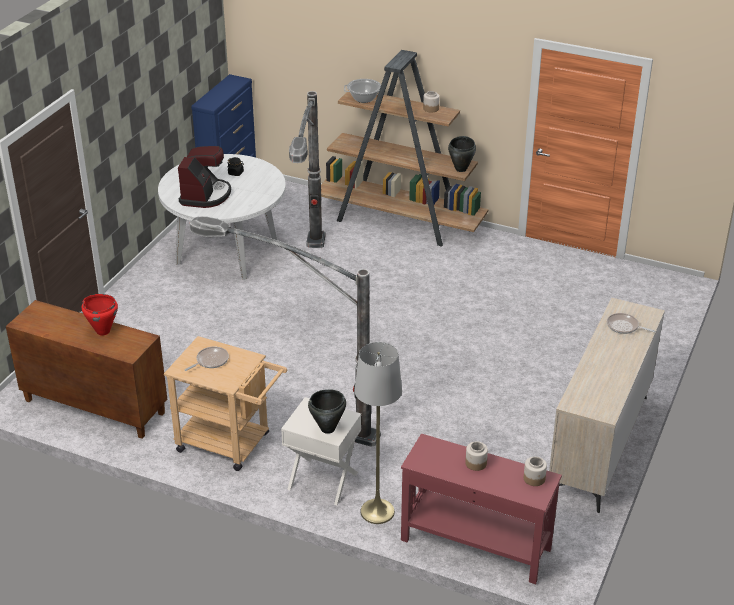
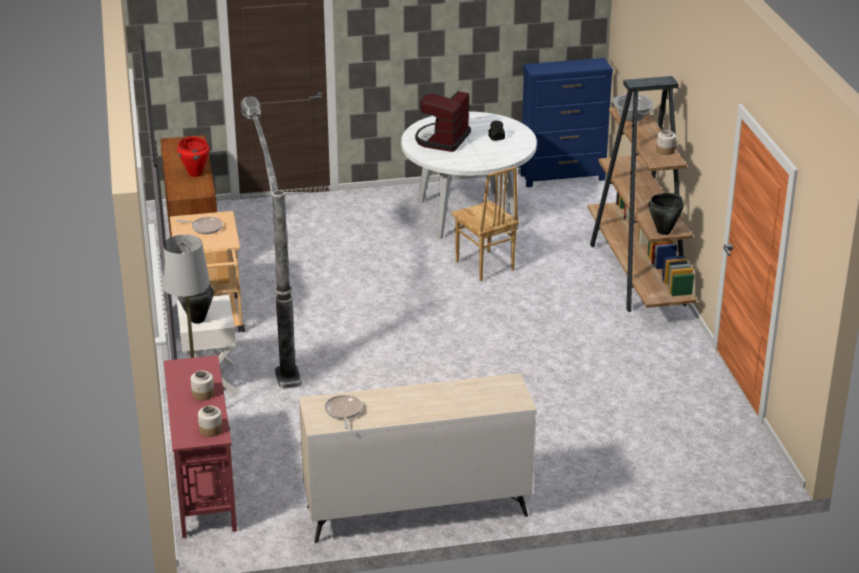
camera: 55 degrees right, 5 degrees down
(205, 195) = (442, 139): coffee machine -> coffee machine turned 135 degrees clockwise
(310, 277) = (484, 266): floor lamp -> brown chair
(624, 327) = (476, 394): frying pan -> frying pan (343, 412)

